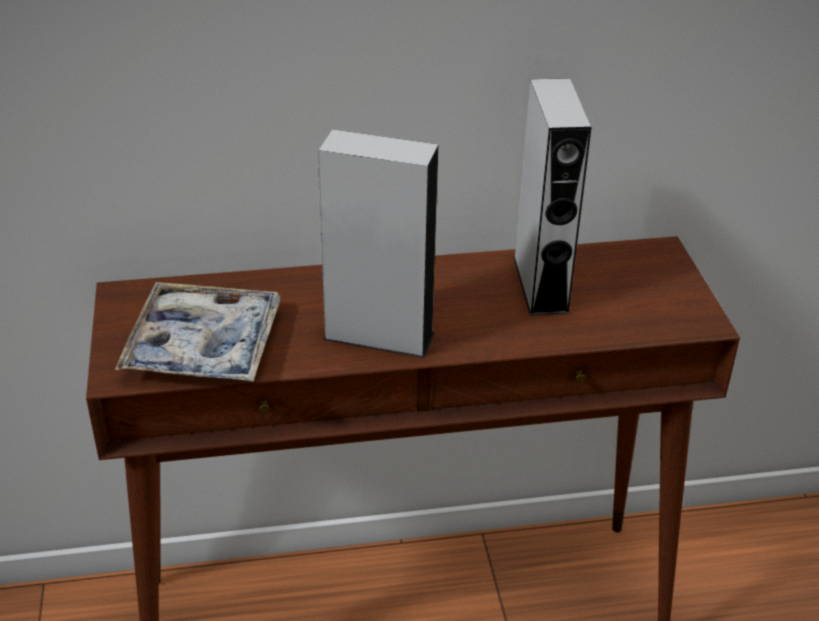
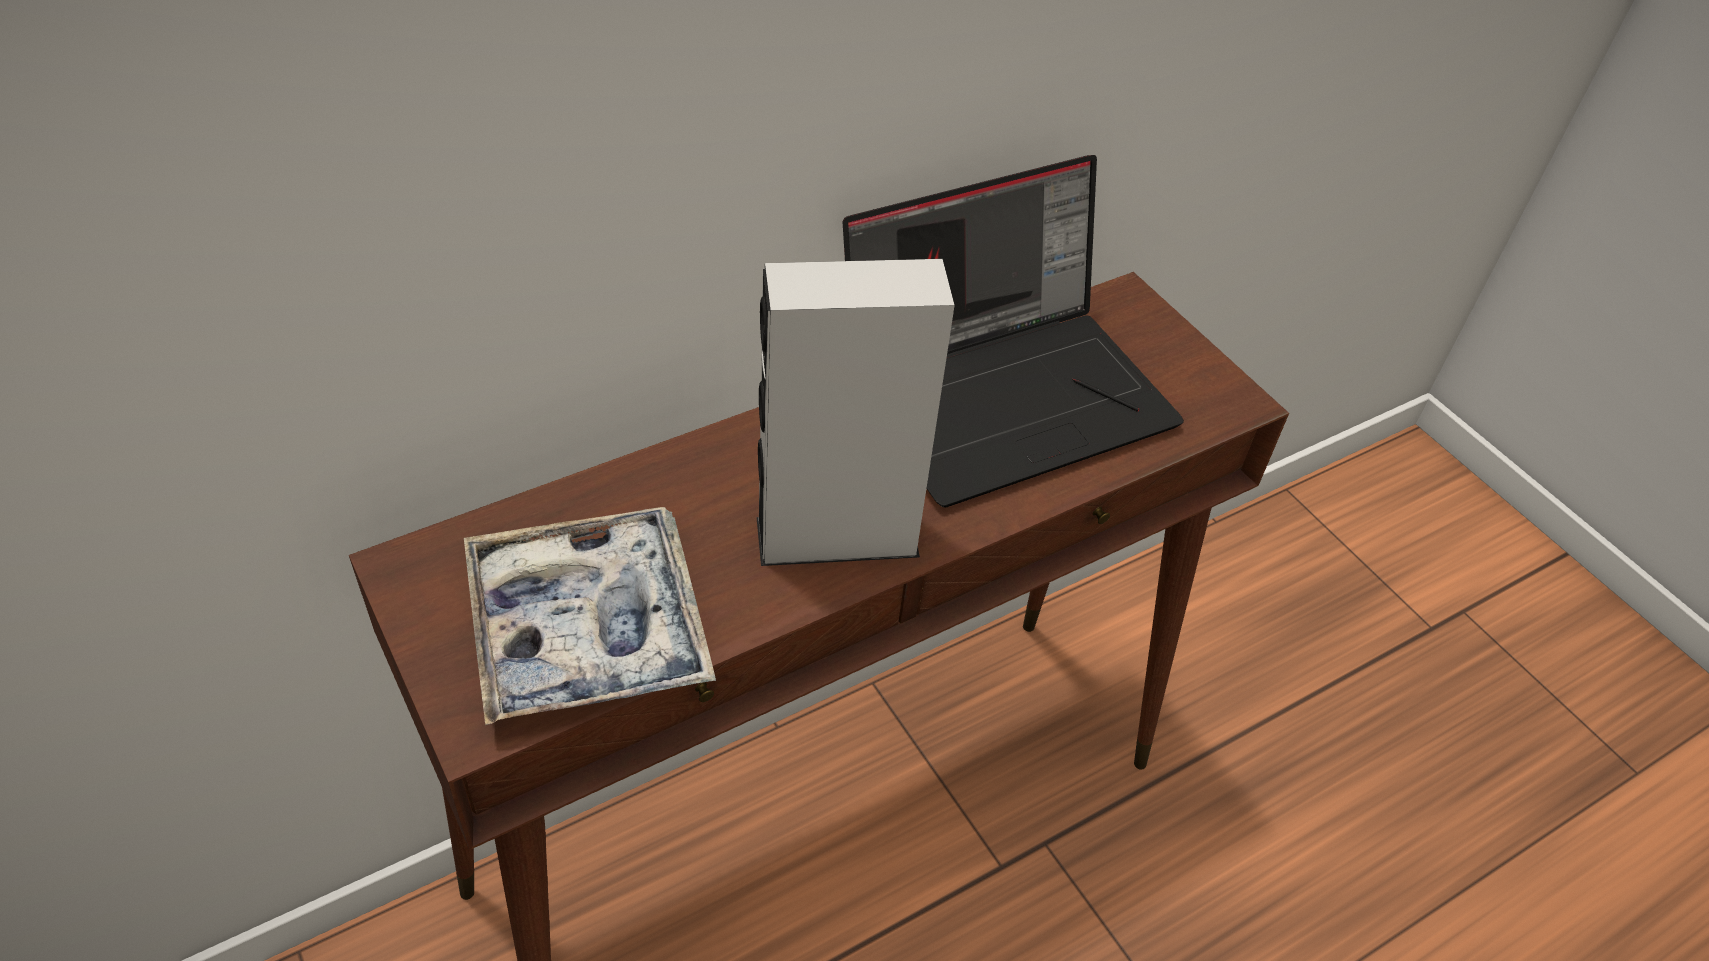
camera: 25 degrees left, 10 degrees up
(540, 284) = (1007, 391): grey speaker -> laptop

